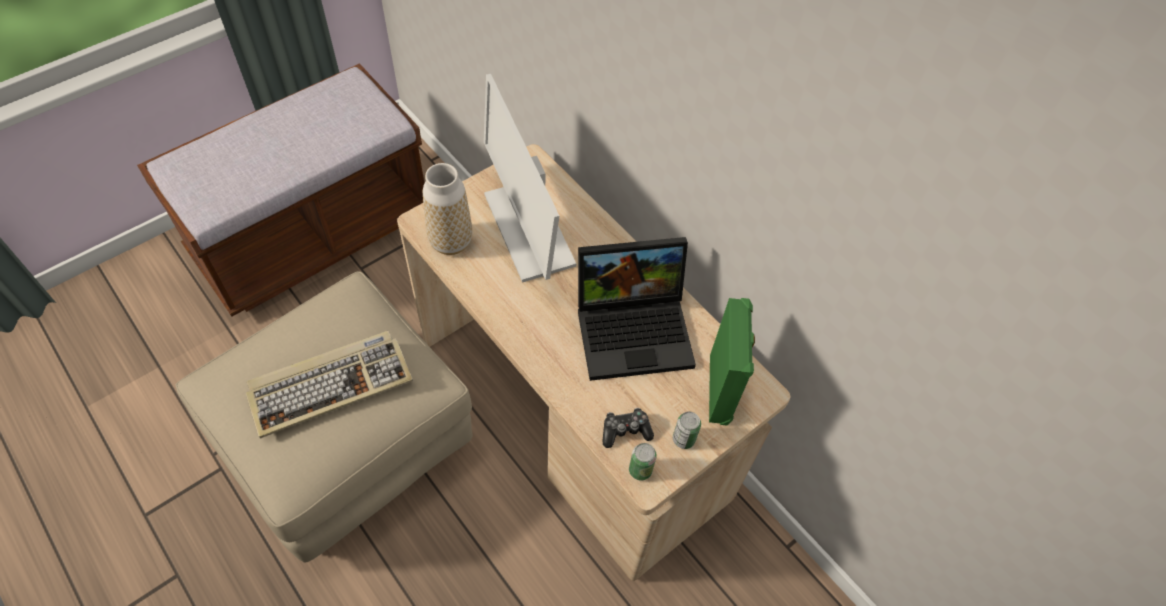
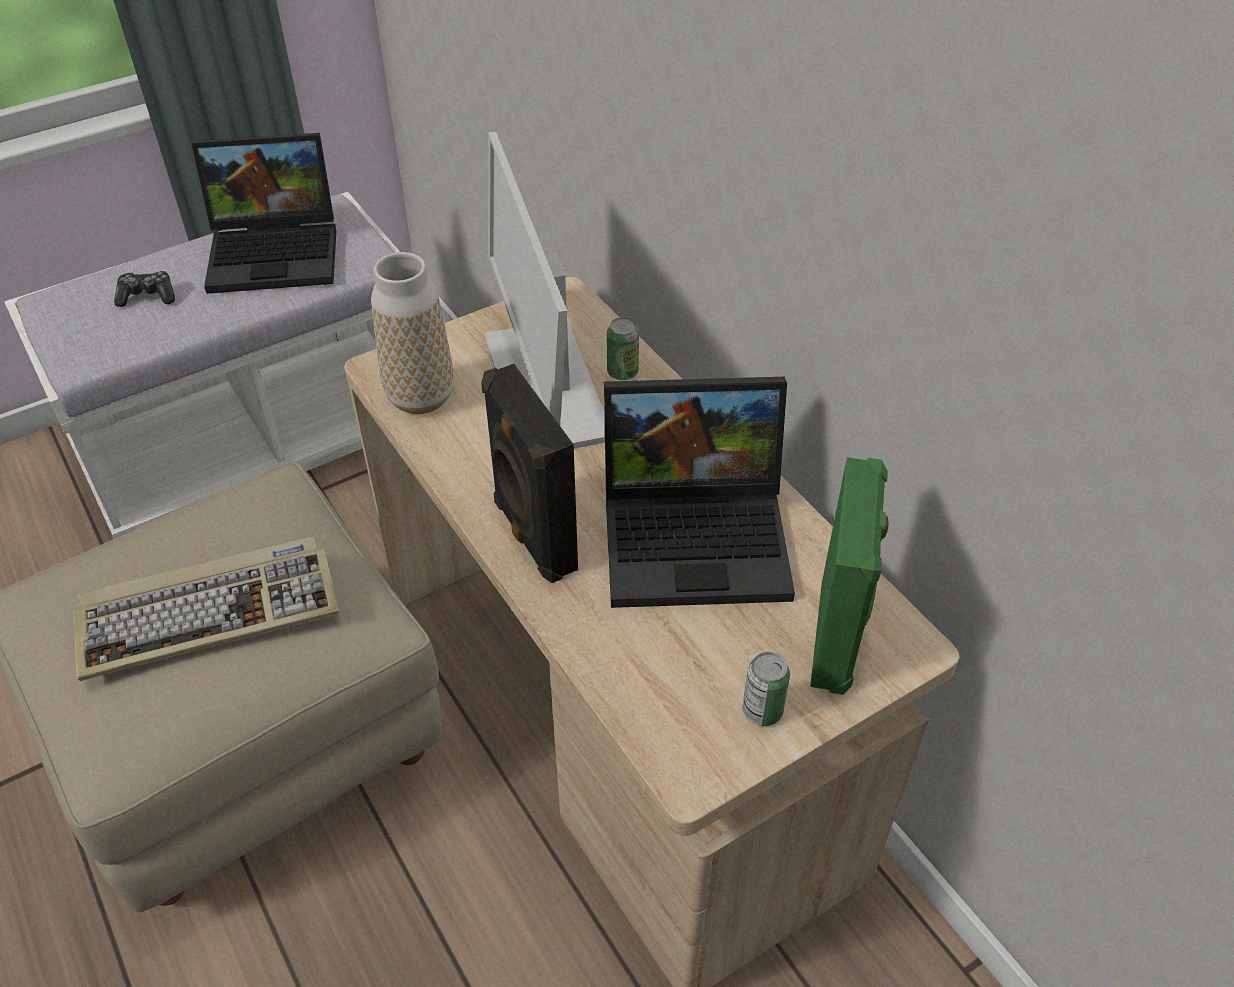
camera: 10 degrees right, 10 degrees down
(313, 234) = (260, 440): brown bench -> white bench
(322, 118) = (278, 252): none -> laptop
(536, 336) = (532, 536): none -> black speaker
(625, 431) = (661, 689): game controller -> game controller (147, 296)
(640, 470) = (679, 755): can -> can (622, 372)

